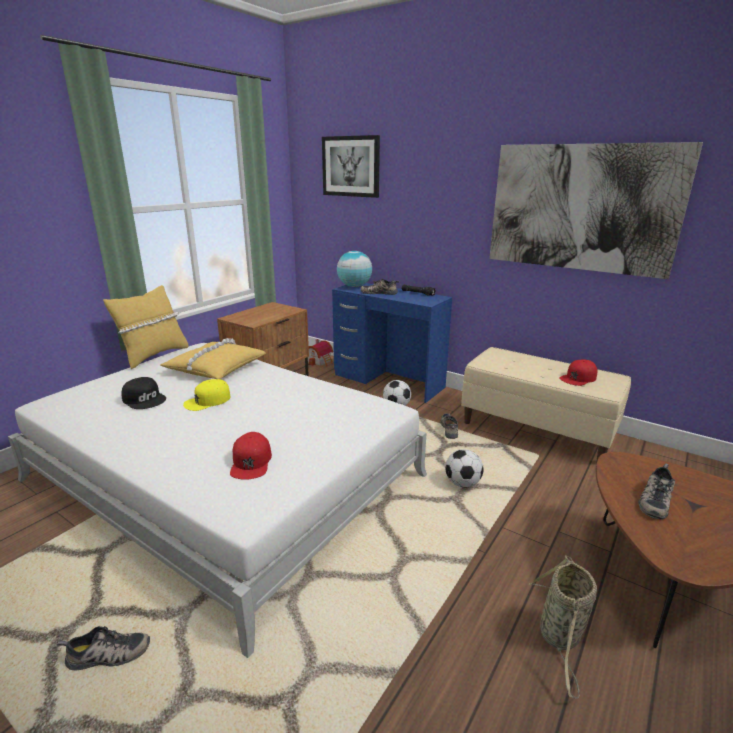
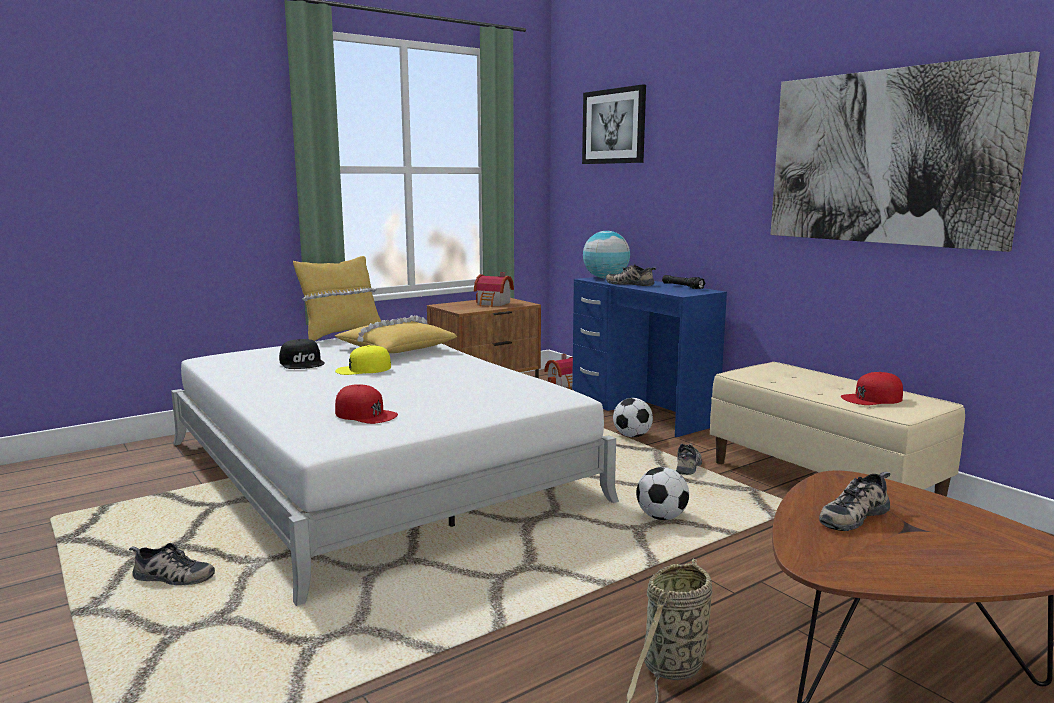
camera: 20 degrees right, 10 degrees down
(251, 462) = (365, 414): red cap -> red cap turned 75 degrees counterclockwise
(270, 312) = (494, 303): none -> toy house

